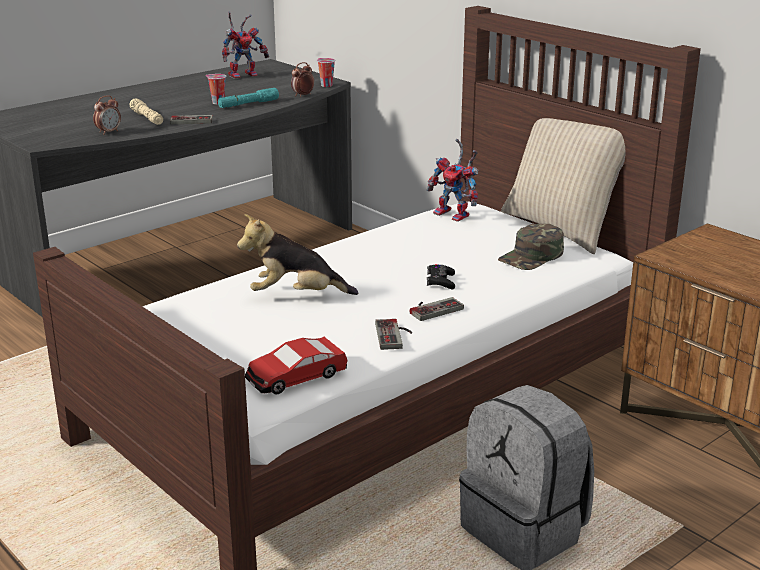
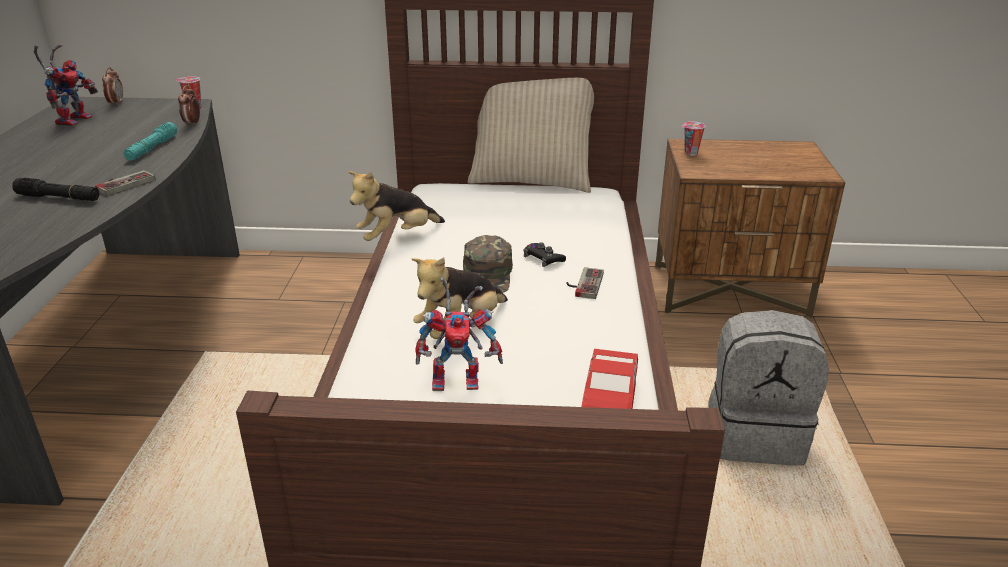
camera: 45 degrees left, 5 degrees up
(108, 132) = (43, 229): alarm clock -> alarm clock (116, 103)
(147, 118) = (59, 198): beige flashlight -> black flashlight
(217, 102) = (110, 156): cup -> cup (690, 153)
(369, 227) = (397, 236): none -> plush toy
(395, 335) = (604, 321): game controller -> none
(455, 215) = (444, 198): toy robot -> toy robot (460, 379)
(532, 256) = (562, 210): green cap -> green cap (488, 275)

